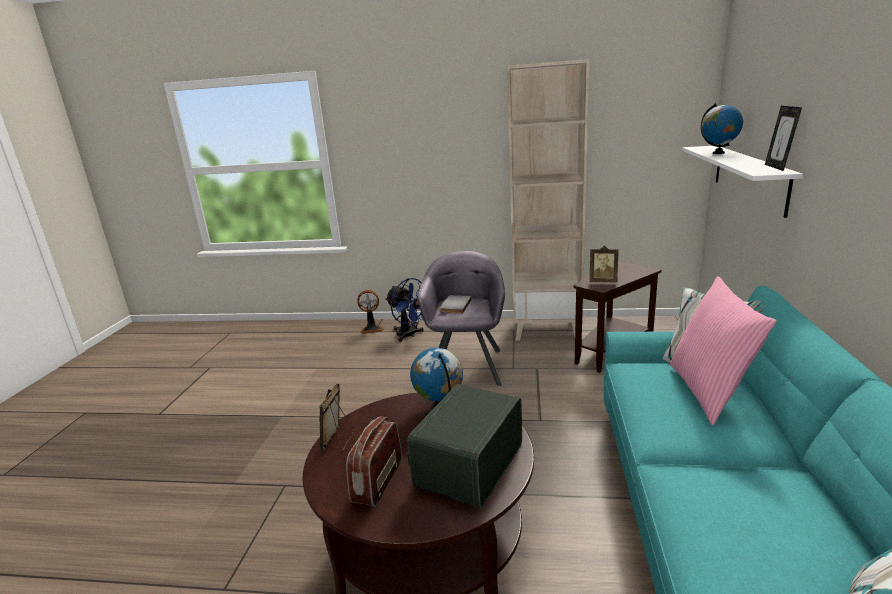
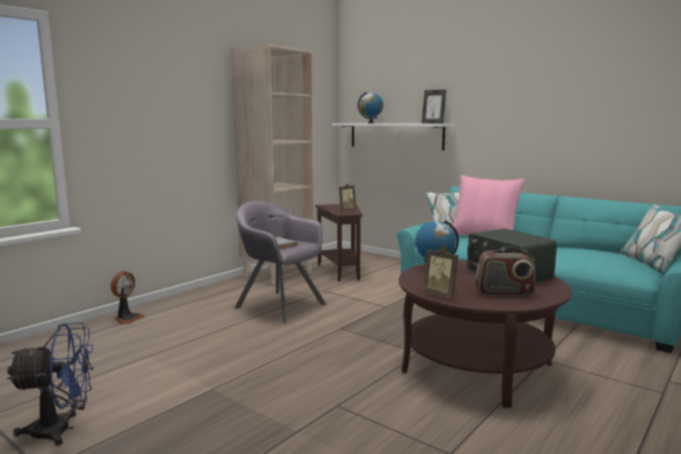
camera: 60 degrees left, 10 degrees down
(377, 481) = (504, 293): radio -> radio turned 45 degrees counterclockwise
(409, 335) = (181, 309): blue fan -> blue fan (61, 429)

